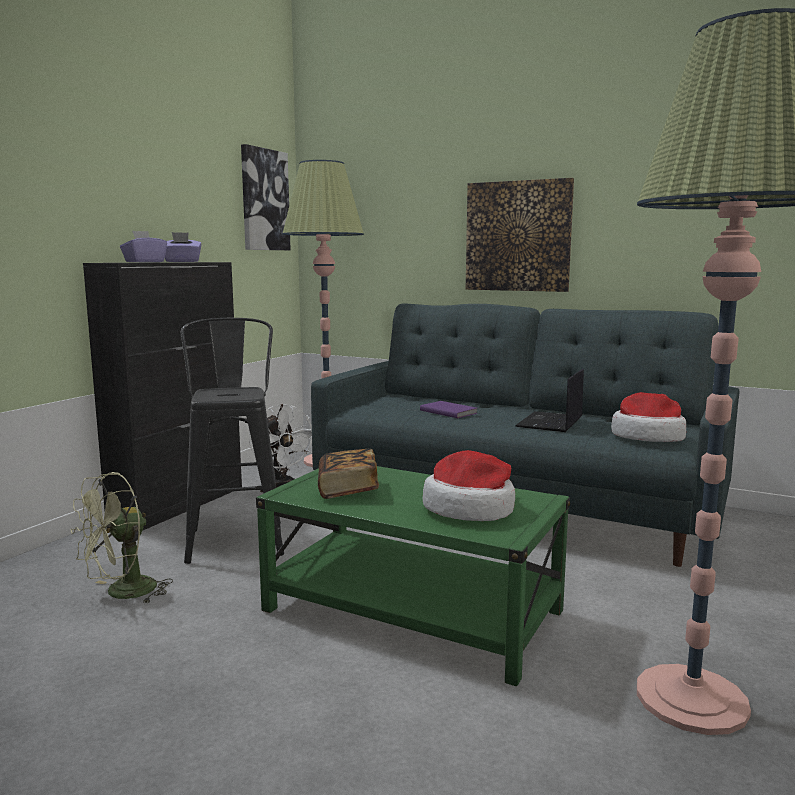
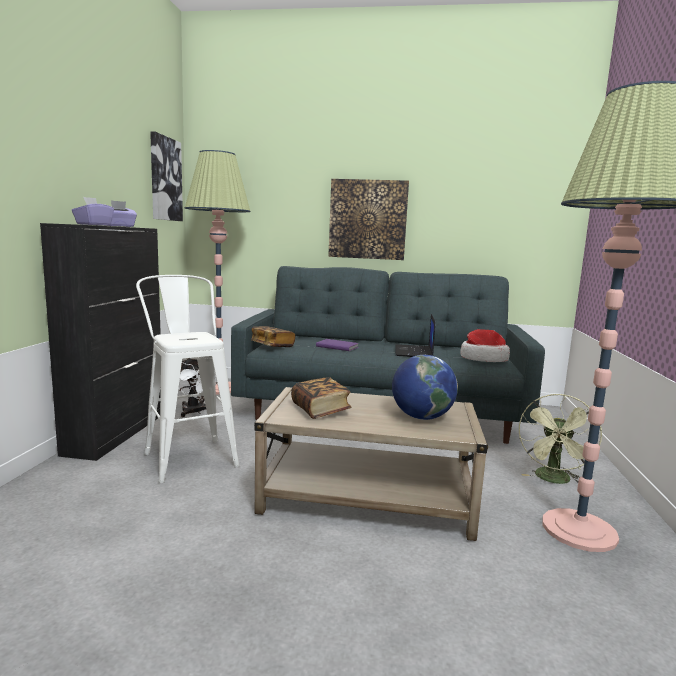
camera: 20 degrees left, 0 degrees up
(122, 593) = (120, 517): green fan -> green fan (554, 480)
(236, 537) = (188, 456): black stool -> white stool
(363, 408) = (271, 346): none -> book
(412, 612) = (367, 498): green coffee table -> beige coffee table
(470, 509) = (421, 417): hat -> globe

